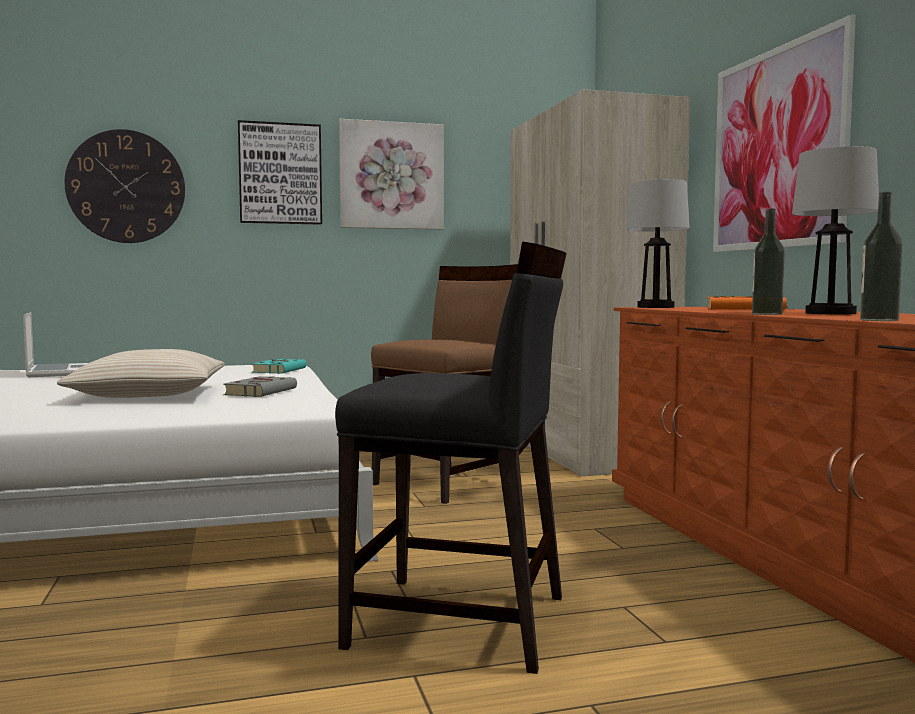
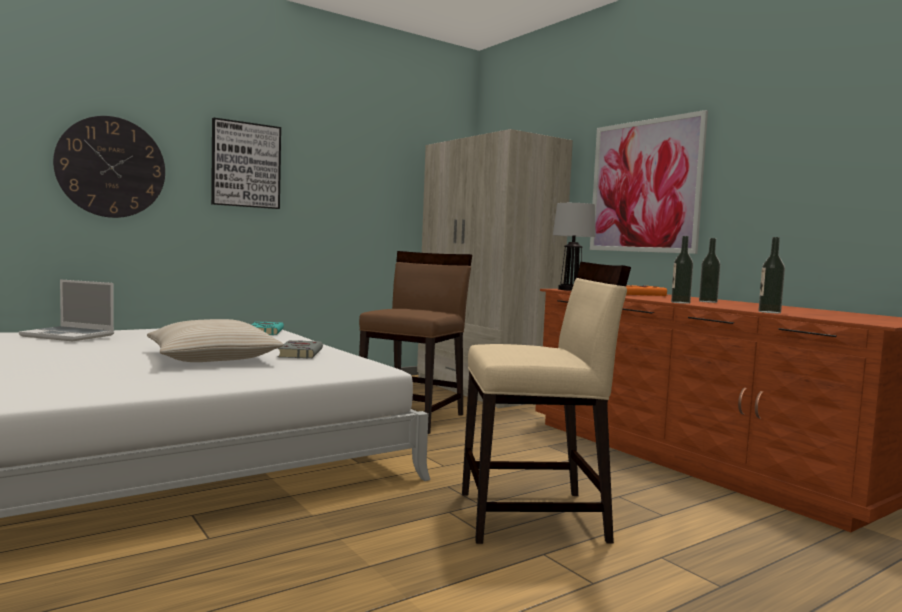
camera: 20 degrees left, 0 degrees up
(58, 372) = (69, 335): laptop -> laptop turned 150 degrees clockwise
(391, 176) = (333, 172): picture -> none
(461, 622) = (533, 517): black chair -> beige chair
(829, 313) = (708, 301): table lamp -> bottle

